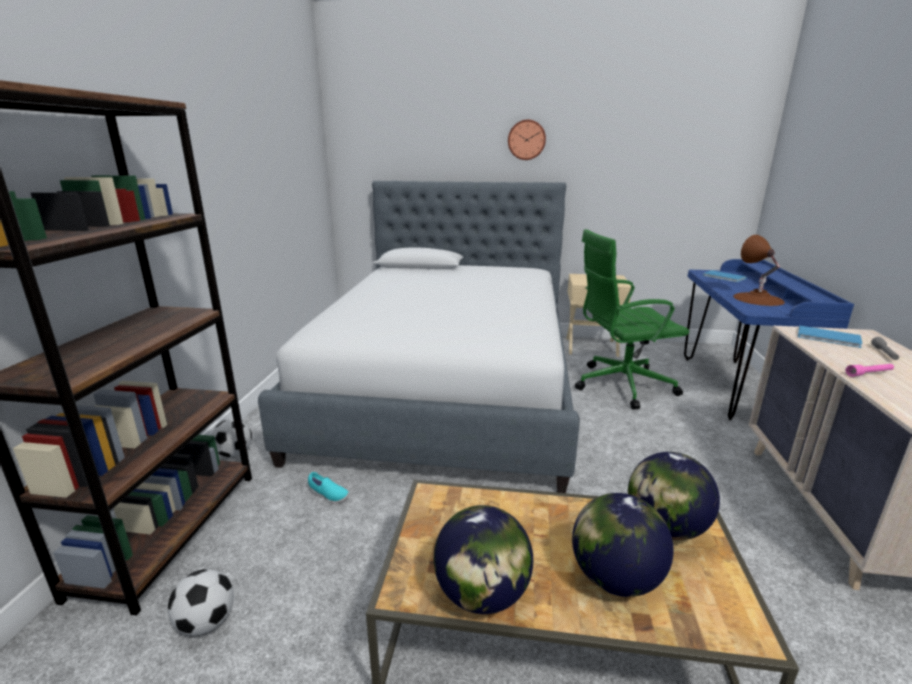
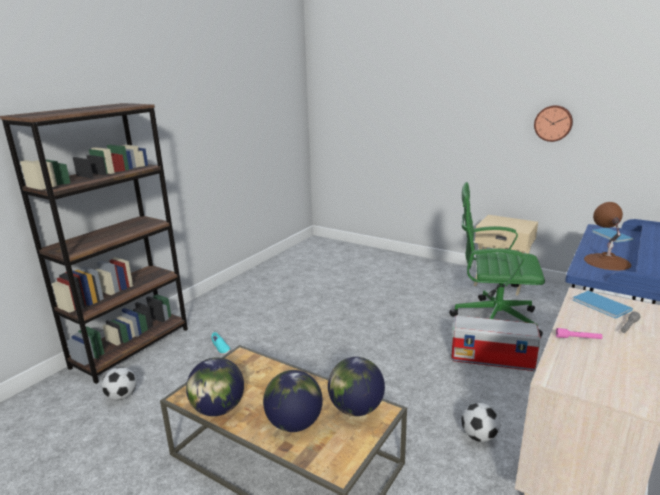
camera: 25 degrees right, 0 degrees up
(234, 453) = (188, 312): football -> football (479, 436)
(447, 386) = (350, 294): bed -> none
(526, 140) = (455, 97): wall clock -> wall clock (553, 123)
(660, 427) = (492, 358): none -> storage box

